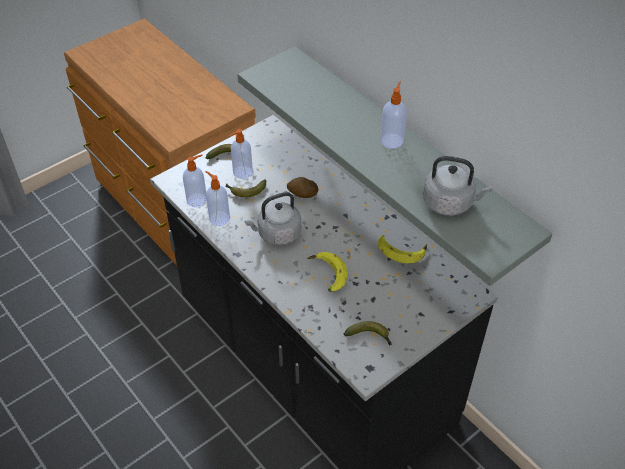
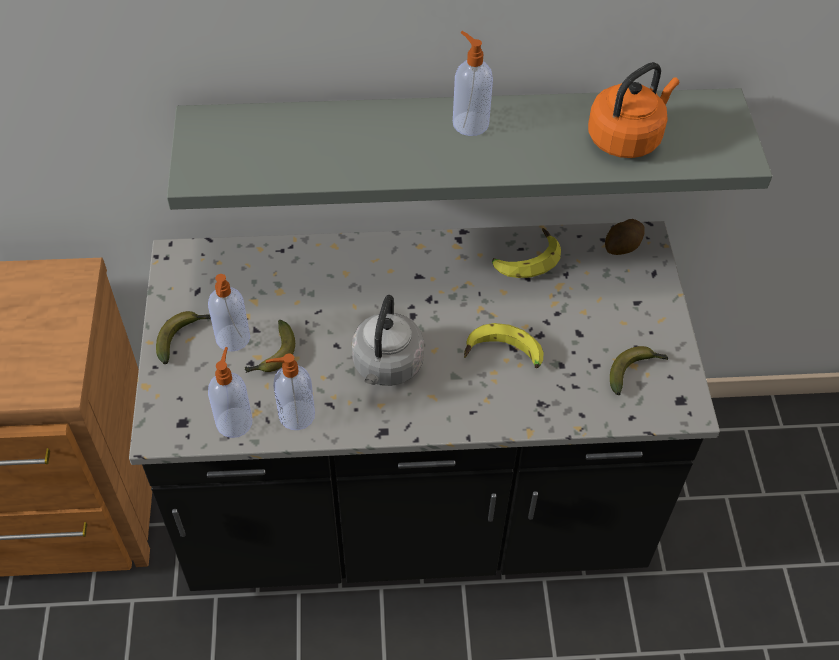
camera: 55 degrees left, 5 degrees up
(302, 194) = (340, 297): potato -> potato (622, 247)
(450, 203) = (626, 138): grey kettle -> orange kettle

